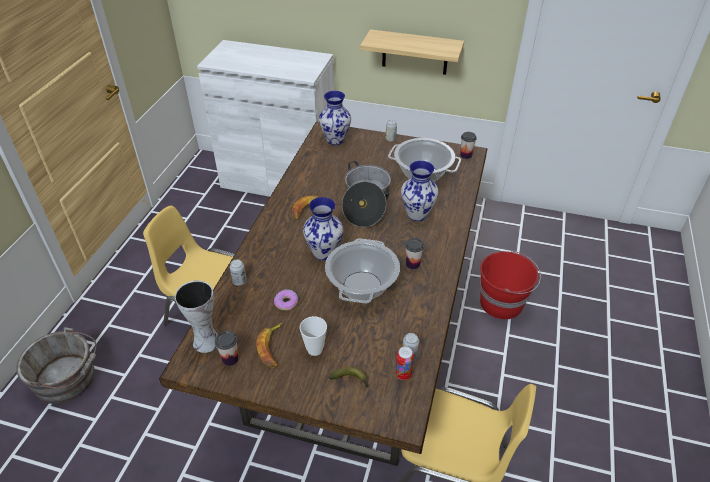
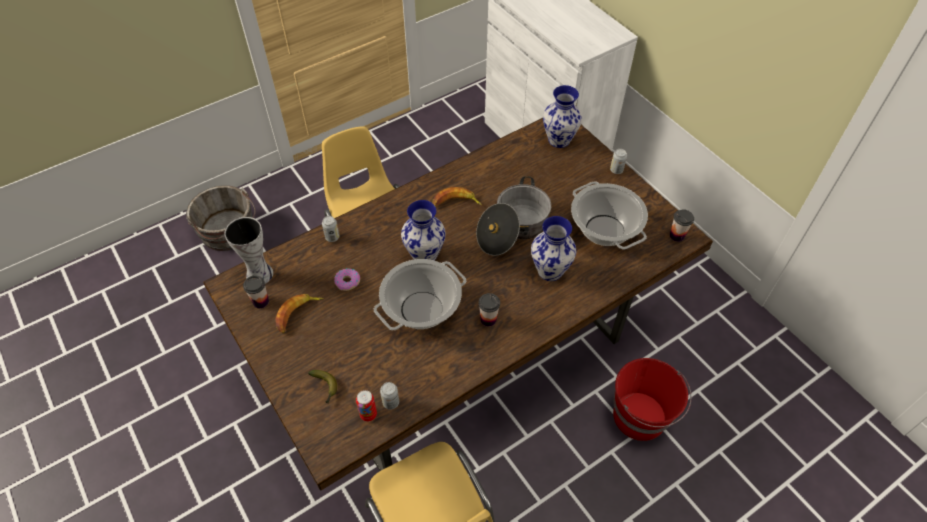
camera: 40 degrees right, 10 degrees up
(315, 349) = (326, 339): cup -> none
(415, 52) = (721, 80): shelf -> none

